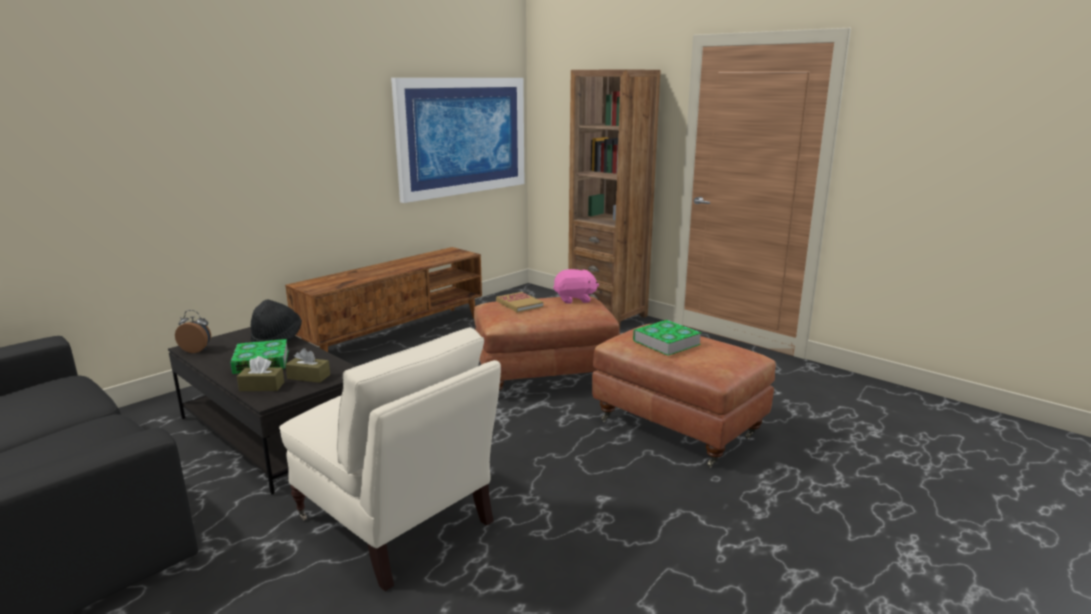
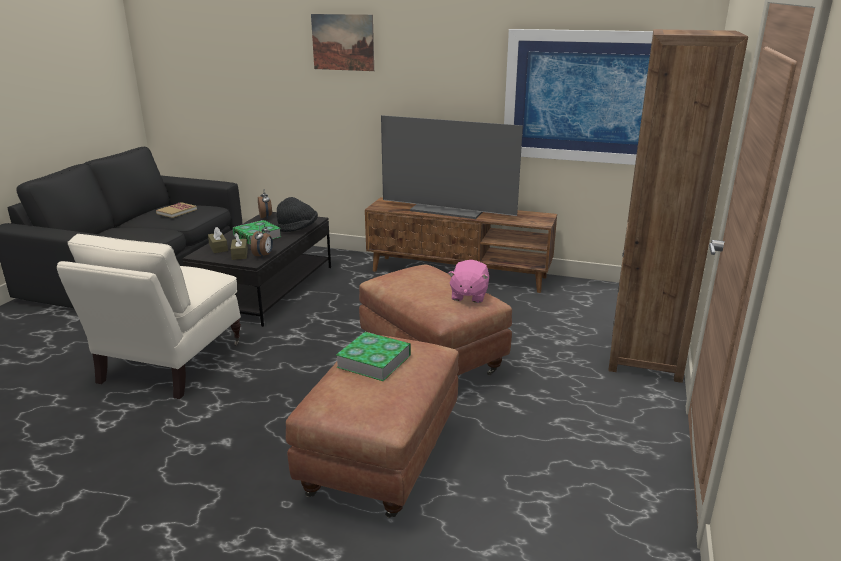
camera: 65 degrees right, 5 degrees up
(207, 99) = (343, 42): none -> picture
(336, 365) = (263, 256): none -> alarm clock
(380, 270) = (449, 210): none -> television
(519, 304) = (424, 275): book -> book (176, 211)
(575, 299) = (468, 295): pink plush toy -> pink plush toy turned 45 degrees clockwise

